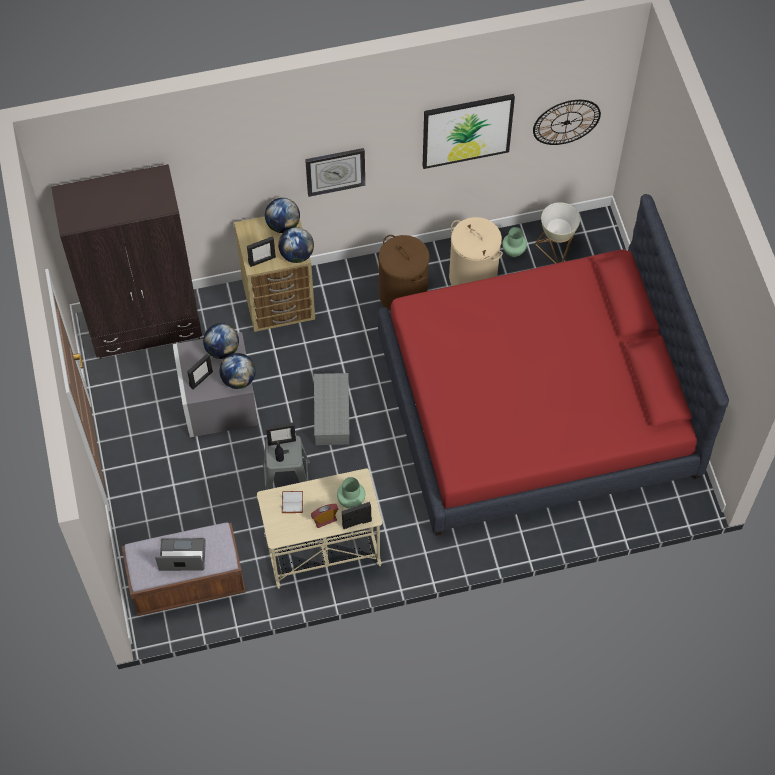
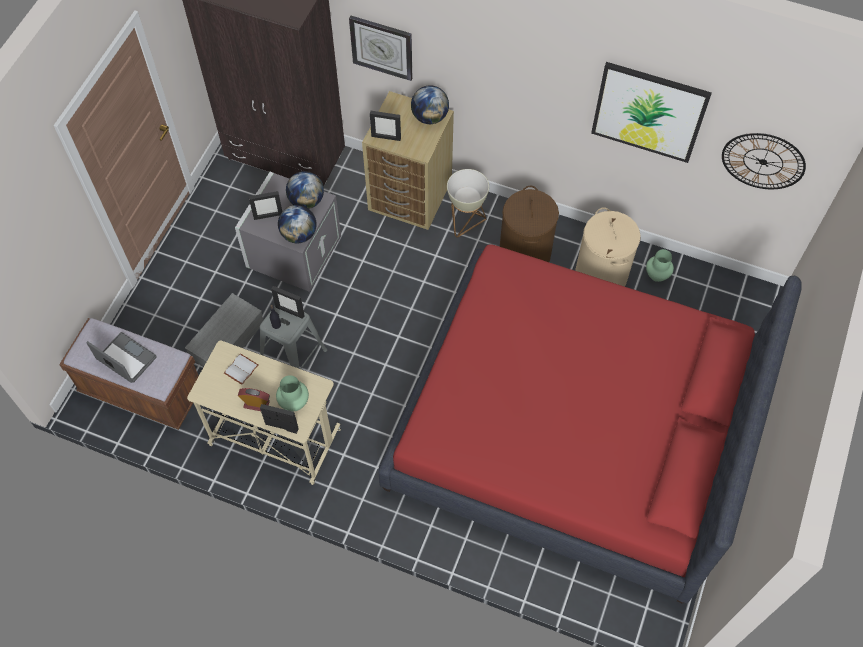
camera: 35 degrees right, 0 degrees up
(296, 254) = (420, 149): globe -> none
(331, 413) = (379, 320): grey storage box -> grey storage box (227, 339)
(335, 171) = (500, 87): wall clock -> wall clock (382, 47)
(556, 249) = (699, 296): planter -> planter (466, 220)

